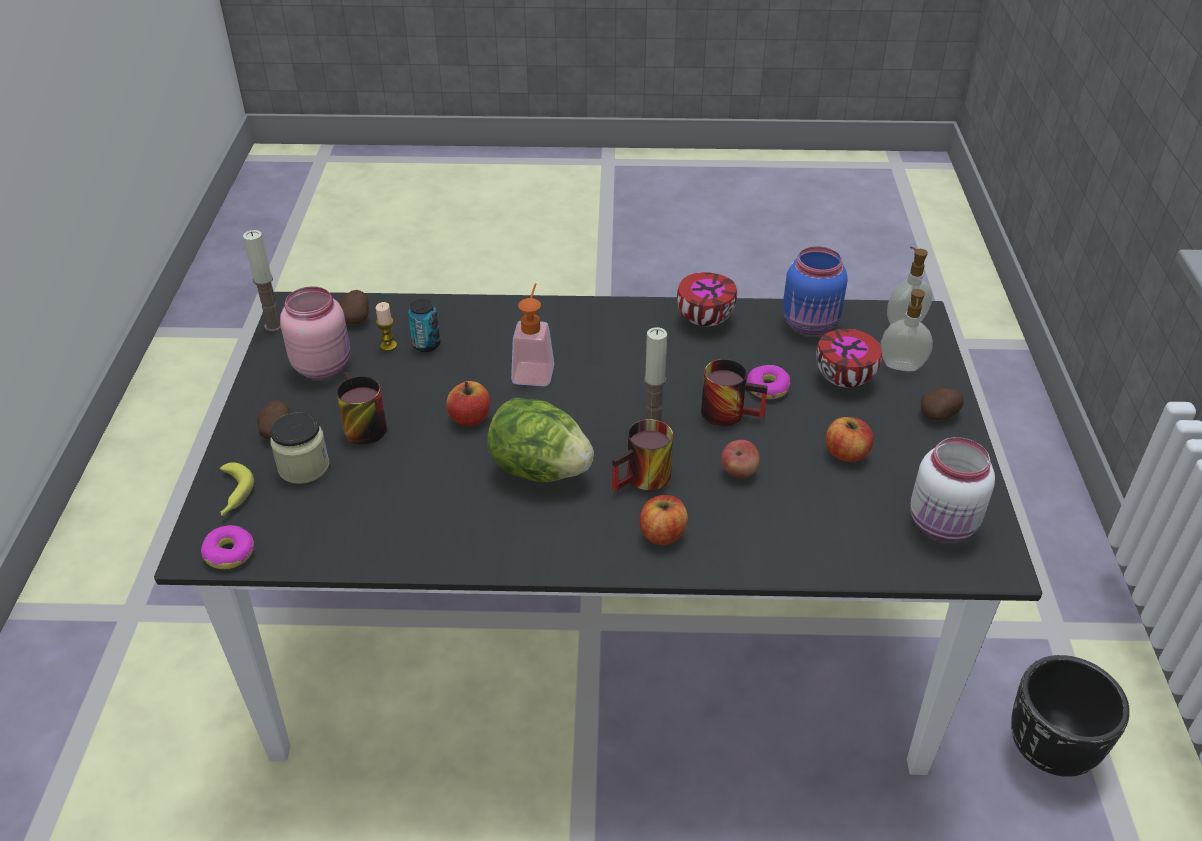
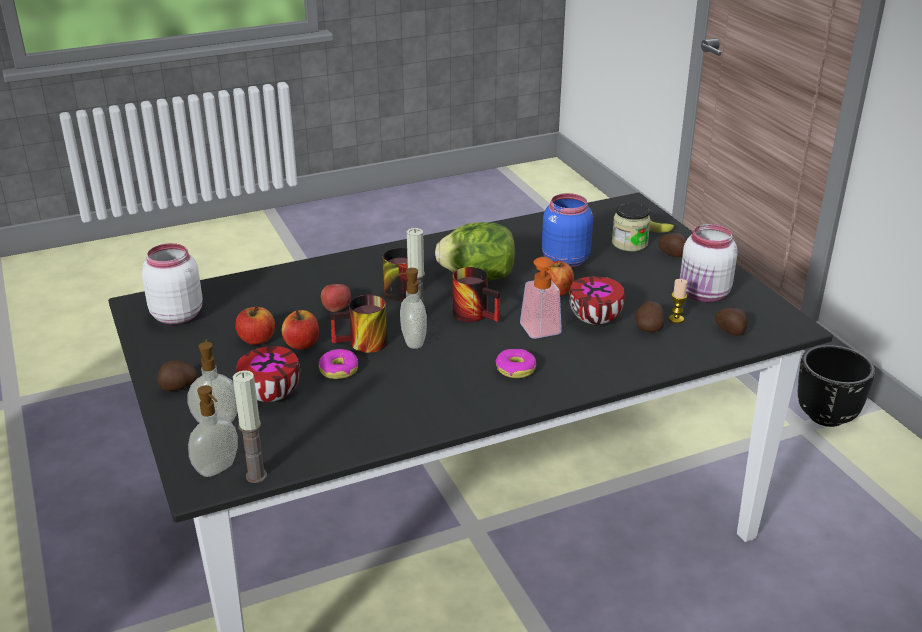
camera: 155 degrees right, 10 degrees down
(229, 553) = (614, 205): donut -> donut (515, 369)
(274, 326) = (783, 309): candle -> candle (256, 476)
(323, 365) = (704, 295): pink jar -> white jar
(359, 426) = (625, 269): mug -> mug (477, 313)
(426, 344) = (648, 327): can -> potato
(662, 534) = (371, 267): apple -> apple (302, 344)
(675, 398) = (412, 342): none -> soap dispenser
(704, 318) = (429, 416): bowl -> bowl (596, 320)
(811, 324) = (318, 440): blue jar -> blue jar (564, 260)
(1048, 749) = (74, 556): black planter -> black planter (826, 416)

